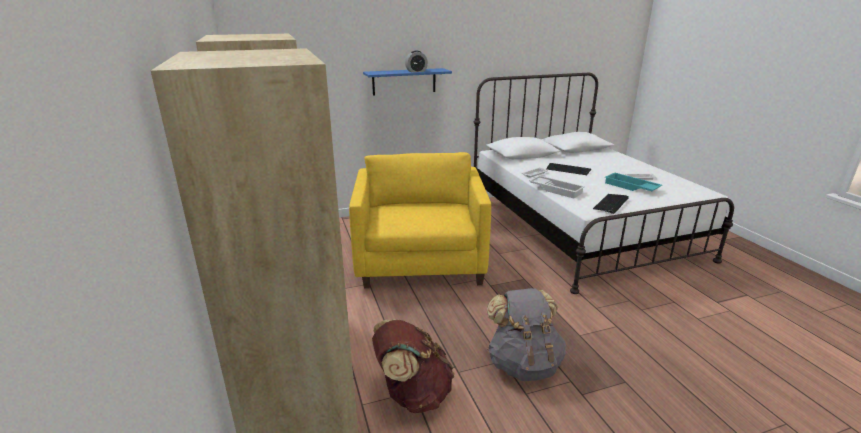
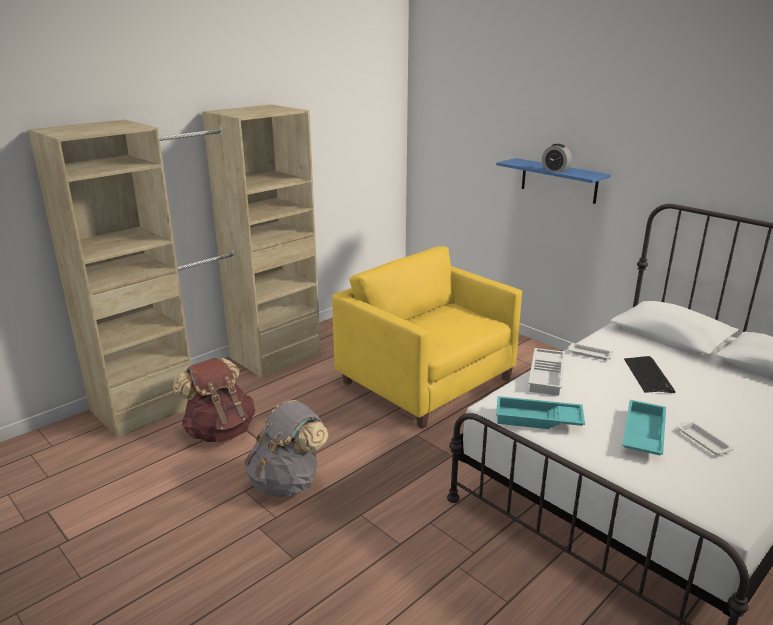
camera: 65 degrees right, 0 degrees up
(420, 261) = (426, 382): yellow armchair -> yellow armchair turned 105 degrees counterclockwise
(611, 204) = (537, 420): keyboard -> turquoise tray

